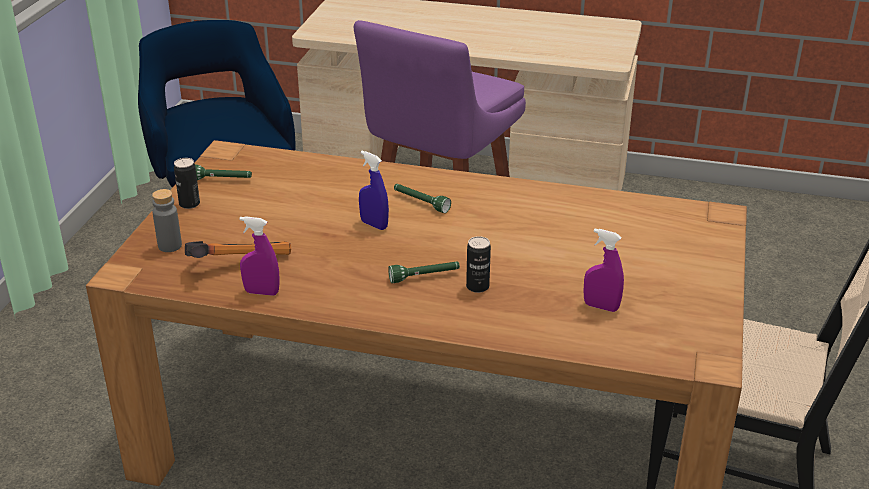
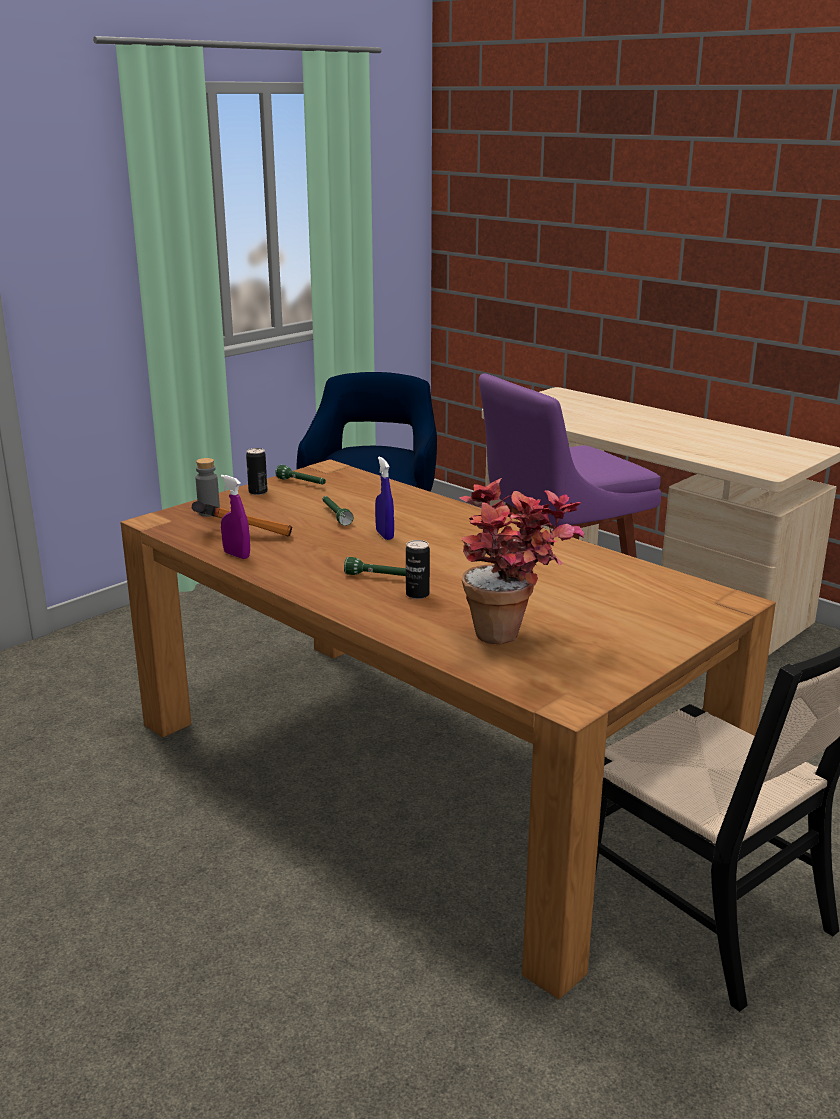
camera: 30 degrees right, 10 degrees down
(420, 203) = (445, 530): green flashlight -> green flashlight (335, 515)
(601, 307) = (514, 636): purple spray bottle -> potted plant

